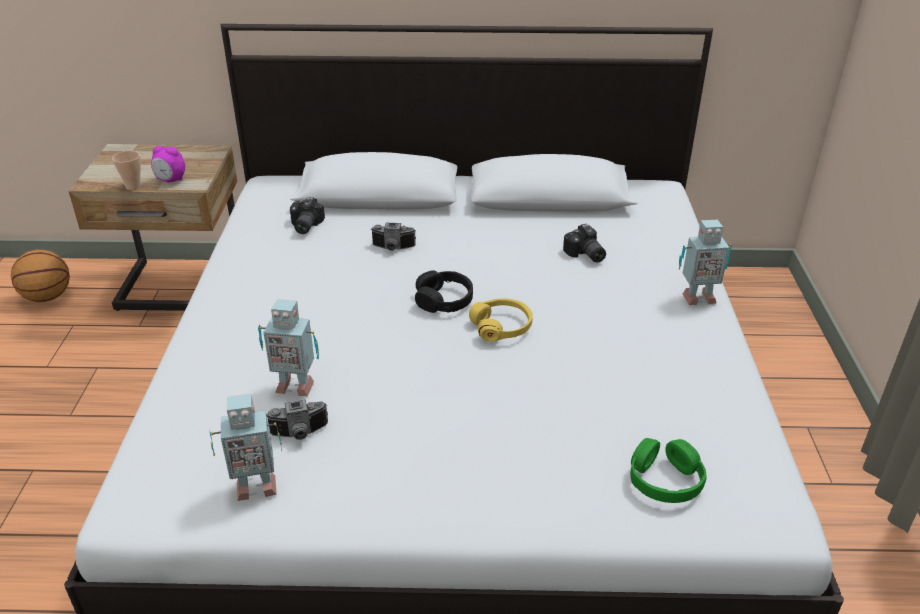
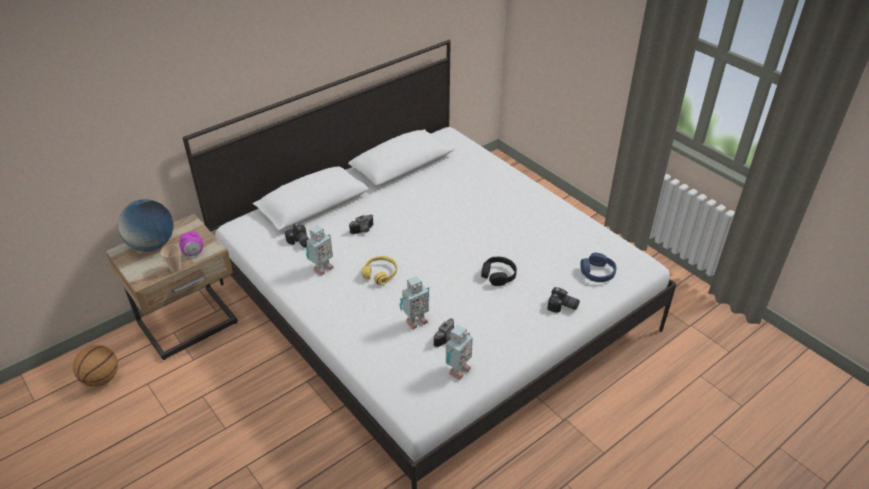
camera: 40 degrees left, 5 degrees up
(150, 156) = (152, 245): none -> globe
(444, 300) = (424, 245): black headphones -> black headphones (498, 275)
(501, 326) = (465, 244): yellow headphones -> yellow headphones (380, 273)
(585, 255) = (457, 189): camera -> camera (562, 307)
(665, 480) = (597, 272): green headphones -> blue headphones
(697, 297) = (525, 187): toy robot -> toy robot (322, 269)

